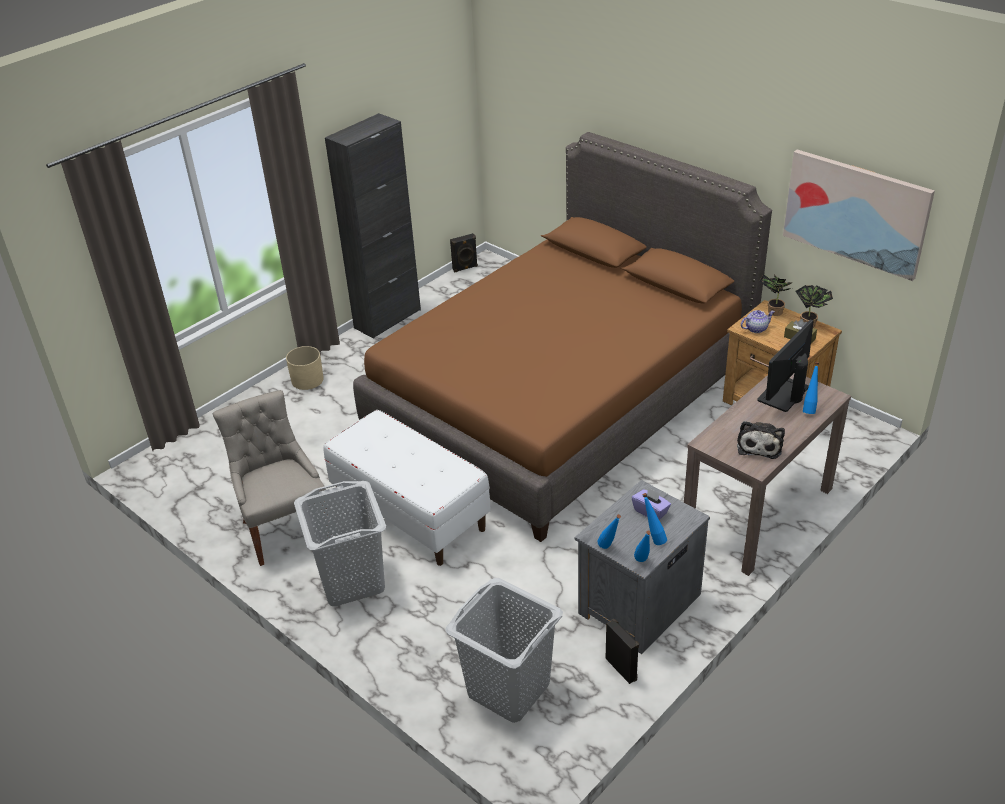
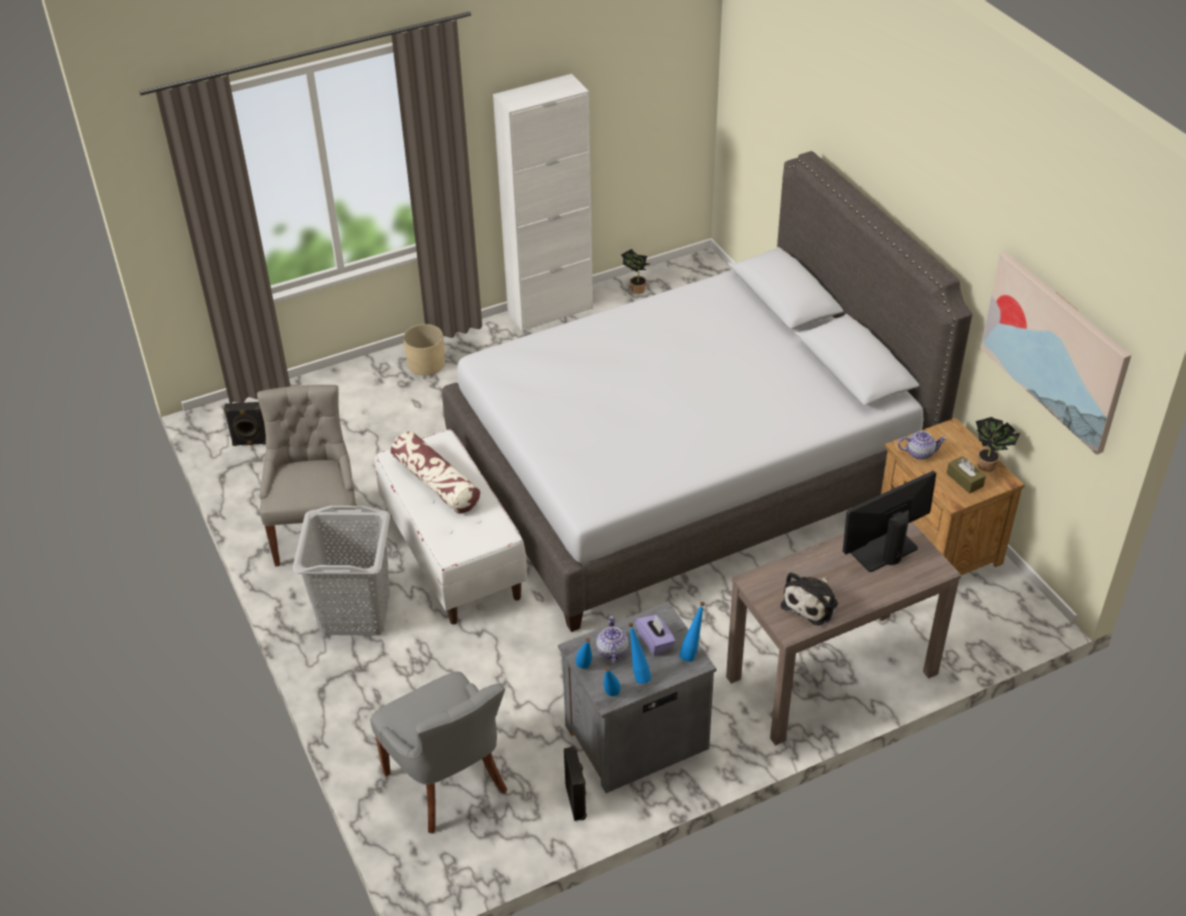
camera: 20 degrees right, 5 degrees up
(387, 319) = (550, 310): black cabinet -> white cabinet
(389, 451) = (436, 483): none -> pillow
(465, 268) = (672, 267): black speaker -> black speaker (250, 443)
(508, 690) = (448, 783): grey laundry basket -> grey chair
(560, 400) = (687, 469): brown bed -> grey bed
(621, 528) = (611, 650): none -> teapot
(772, 312) = (955, 436): potted plant -> potted plant (636, 289)
(809, 409) = (899, 577): blue bottle -> blue bottle (692, 653)

